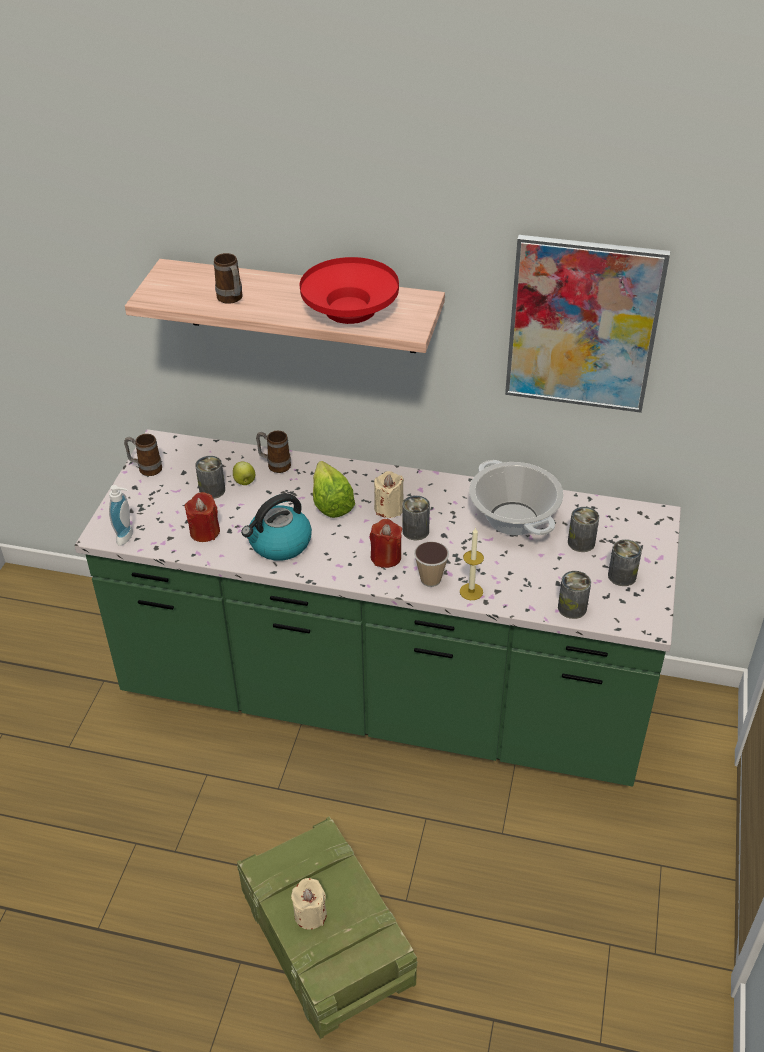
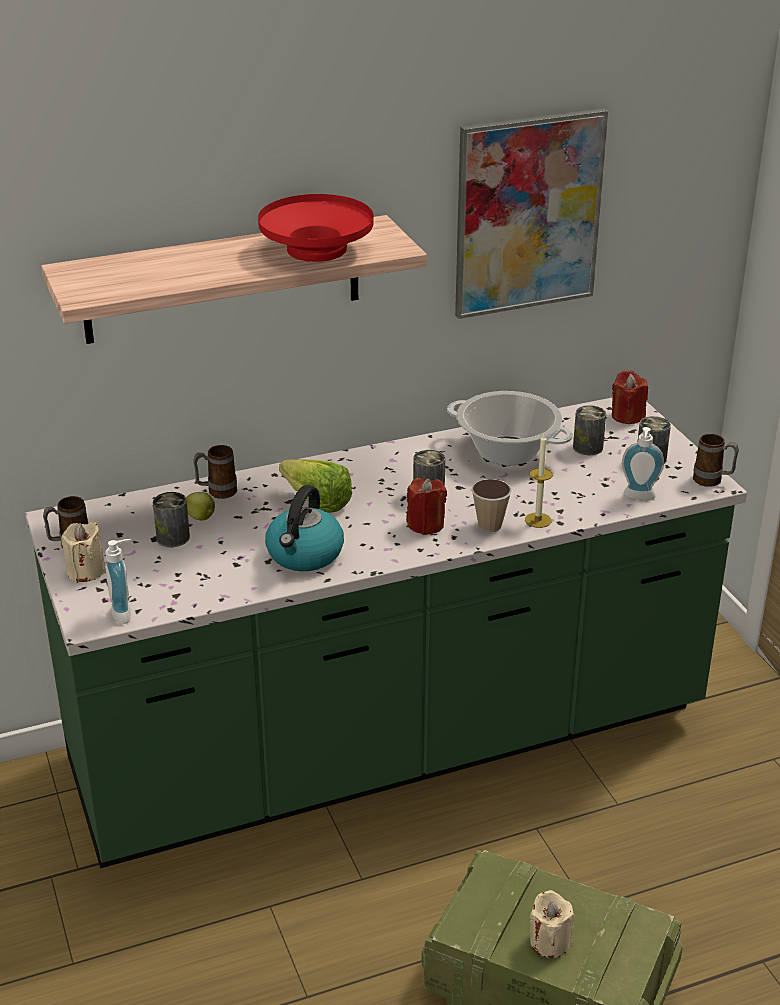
camera: 35 degrees left, 10 degrees down
(204, 532) = (210, 575): red candle -> red candle (627, 416)
(231, 300) = (180, 274): mug -> mug (712, 481)
(389, 508) = (380, 485): beige candle -> beige candle (86, 571)
(572, 608) = (639, 497): can -> soap dispenser

